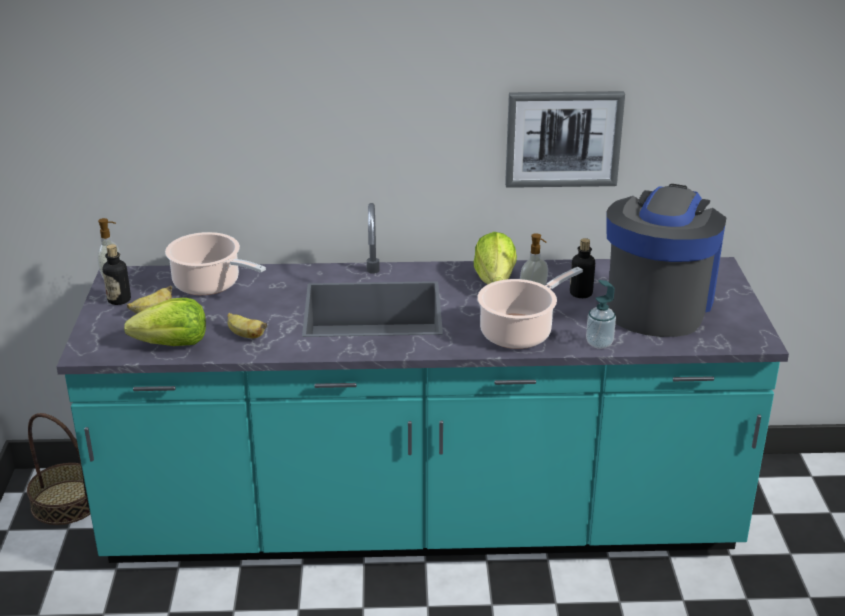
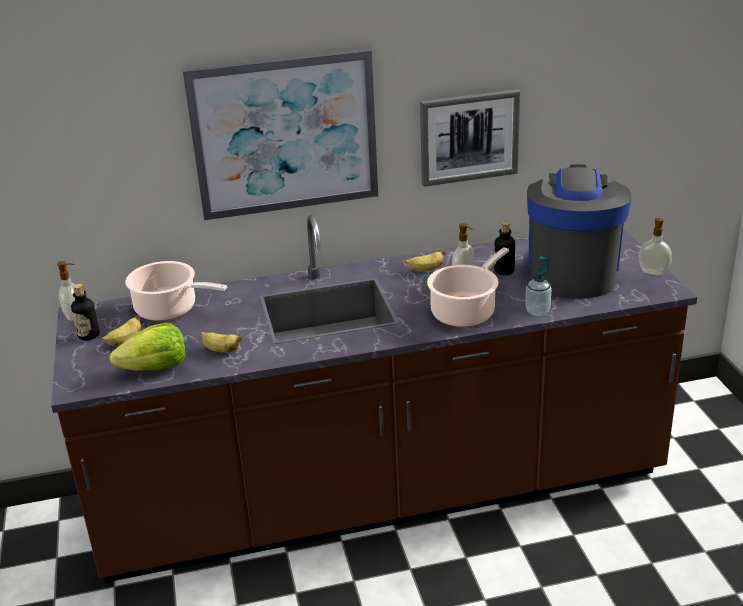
camera: 10 degrees left, 0 degrees up
(66, 502) = (48, 533): basket -> none
(354, 112) = (285, 135): none -> picture
(422, 520) = (381, 493): turquoise counter -> brown counter
(495, 280) = (425, 270): lettuce -> banana
(749, 319) = (653, 273): none -> soap dispenser

